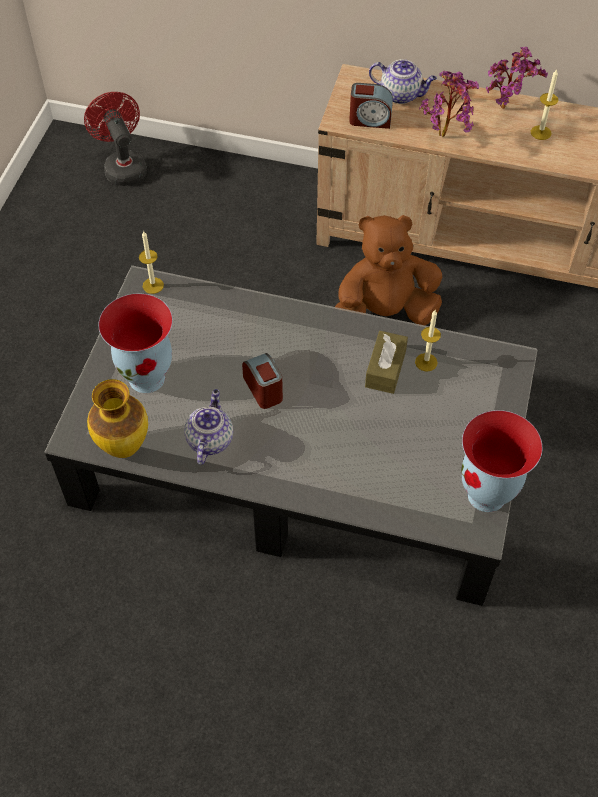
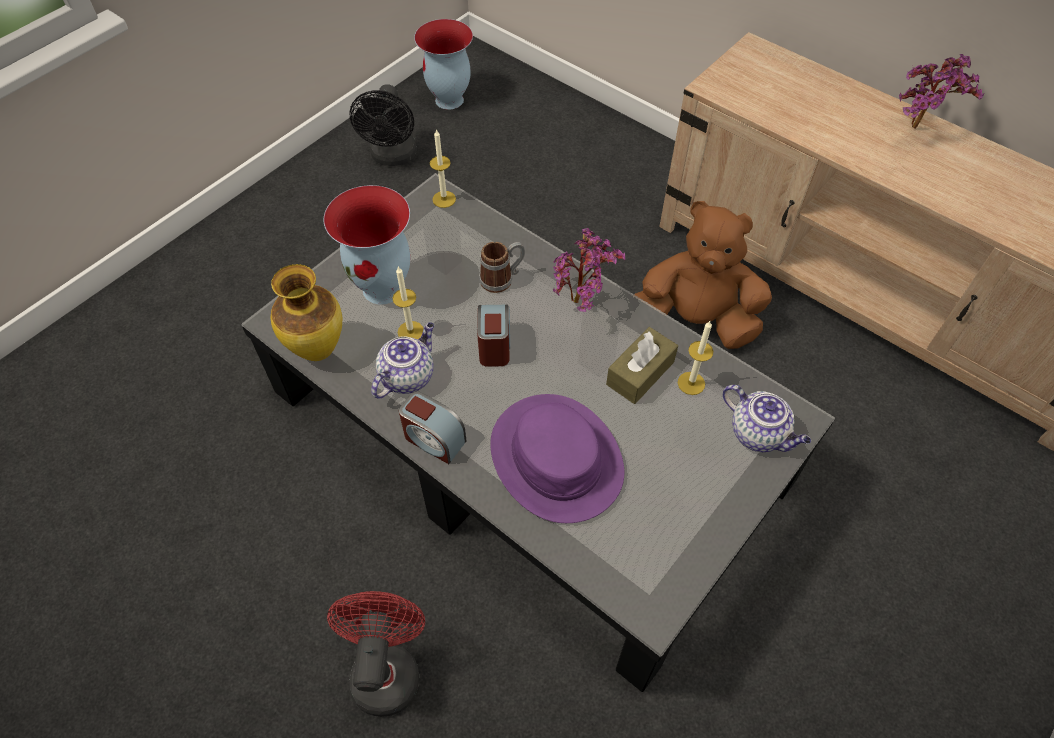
camera: 25 degrees right, 0 degrees up
(49, 261) = (393, 157): none -> black fan
(123, 166) = (509, 94): red fan -> red fan (386, 667)
(240, 334) = (502, 278): none -> mug
(358, 455) = (557, 458): none -> purple hat
(370, 119) = (748, 95): alarm clock -> alarm clock (433, 439)
(401, 95) = (798, 80): teapot -> teapot (759, 433)
(447, 135) = (830, 136): potted plant -> potted plant (581, 302)
(487, 495) = (684, 569): vase -> vase (449, 100)
(541, 132) = (948, 167): candle -> candle (410, 331)

